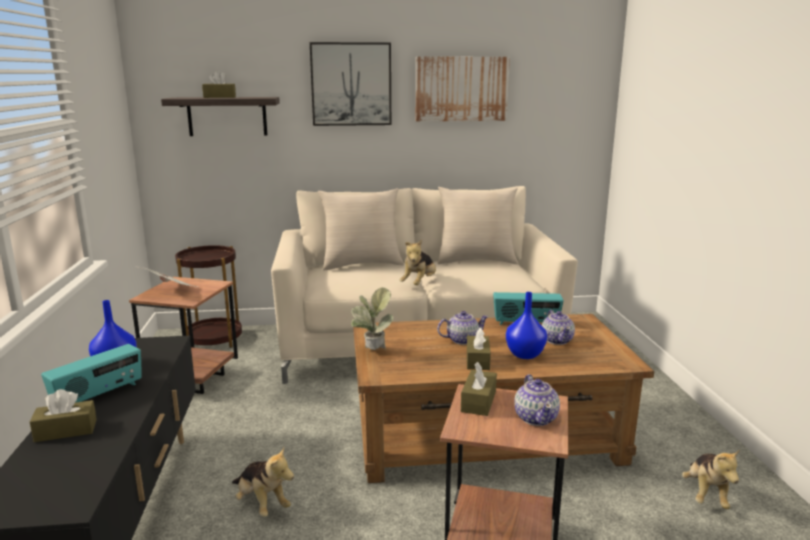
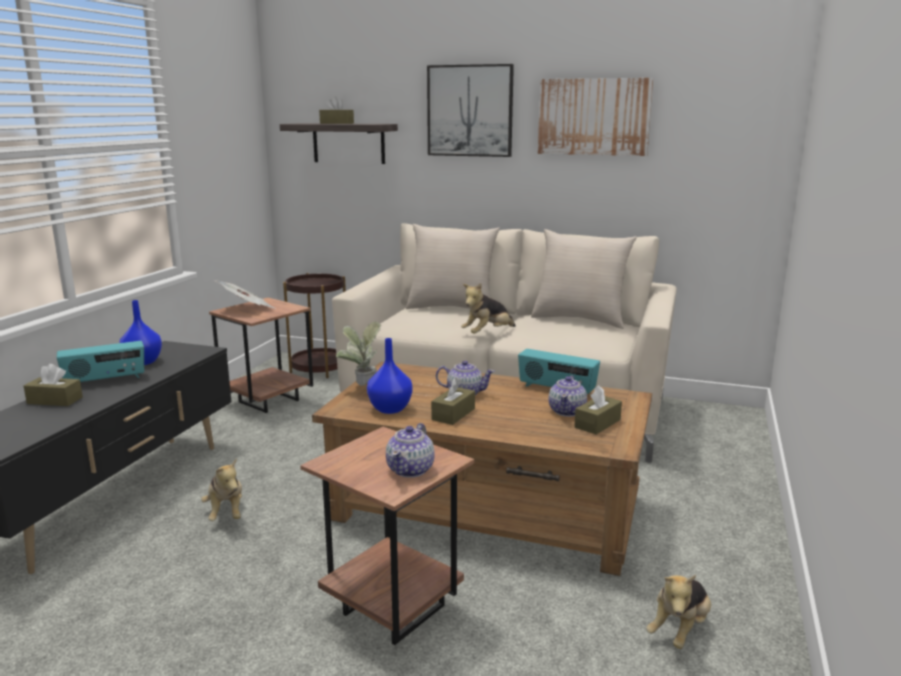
camera: 25 degrees right, 0 degrees up
(478, 401) = (377, 444): brown tissue box -> brown tissue box (597, 423)
(525, 354) = (511, 418): blue vase -> blue vase (391, 409)

